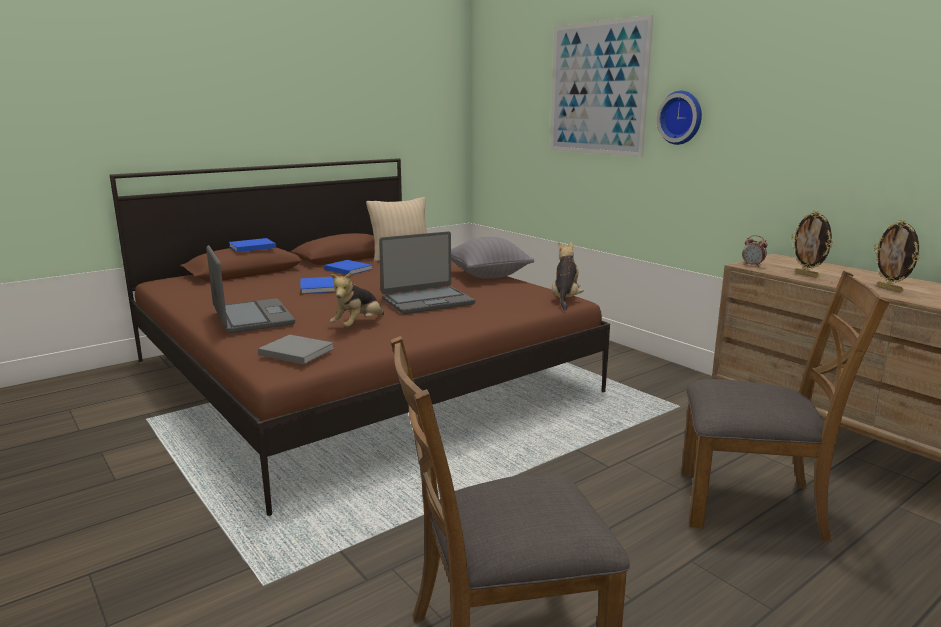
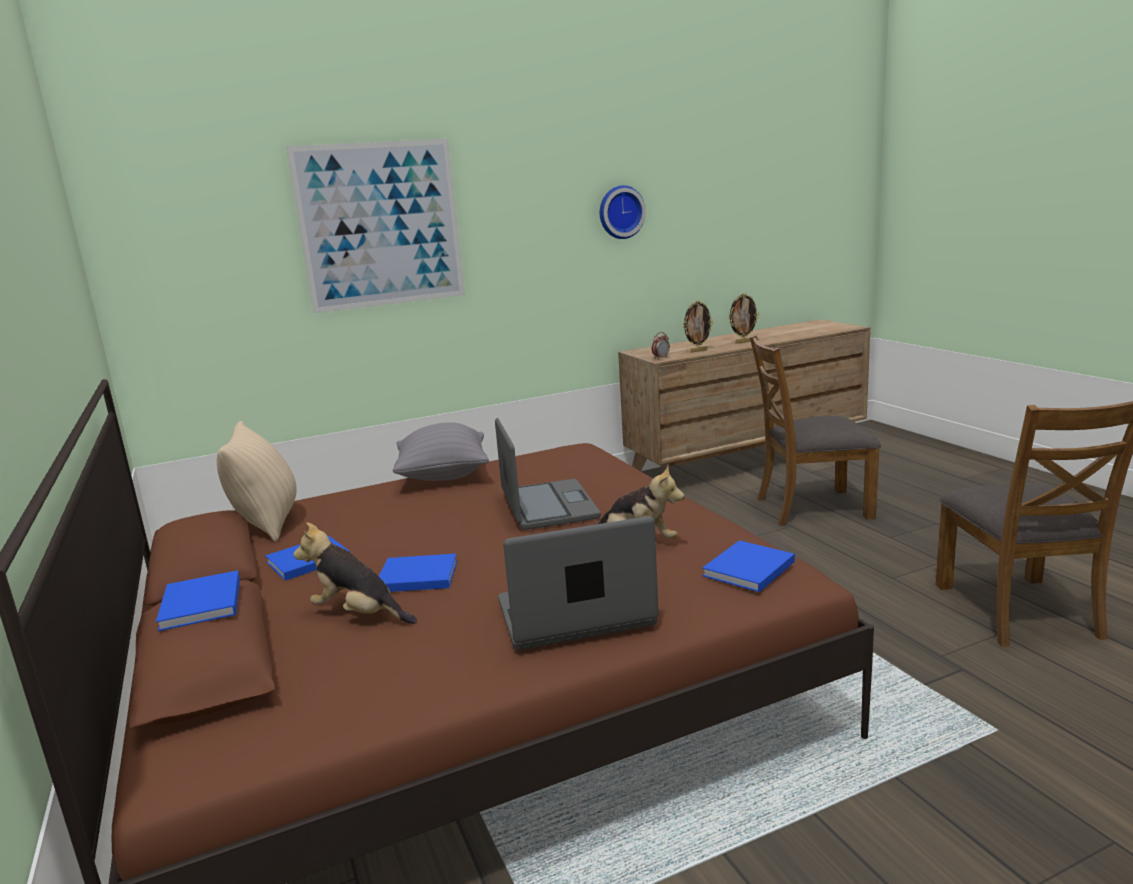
camera: 75 degrees left, 0 degrees up
(295, 351) = (747, 570): grey book -> blue book
(565, 299) = (571, 450): plush toy -> plush toy (359, 614)
(681, 117) = (504, 246): wall clock -> wall clock (620, 212)
(752, 503) = (811, 507): brown chair -> brown chair turned 120 degrees counterclockwise

